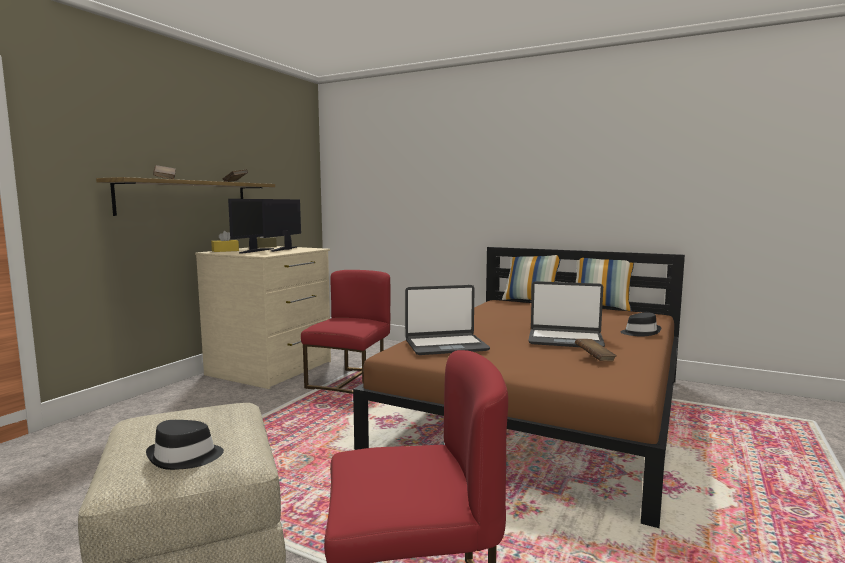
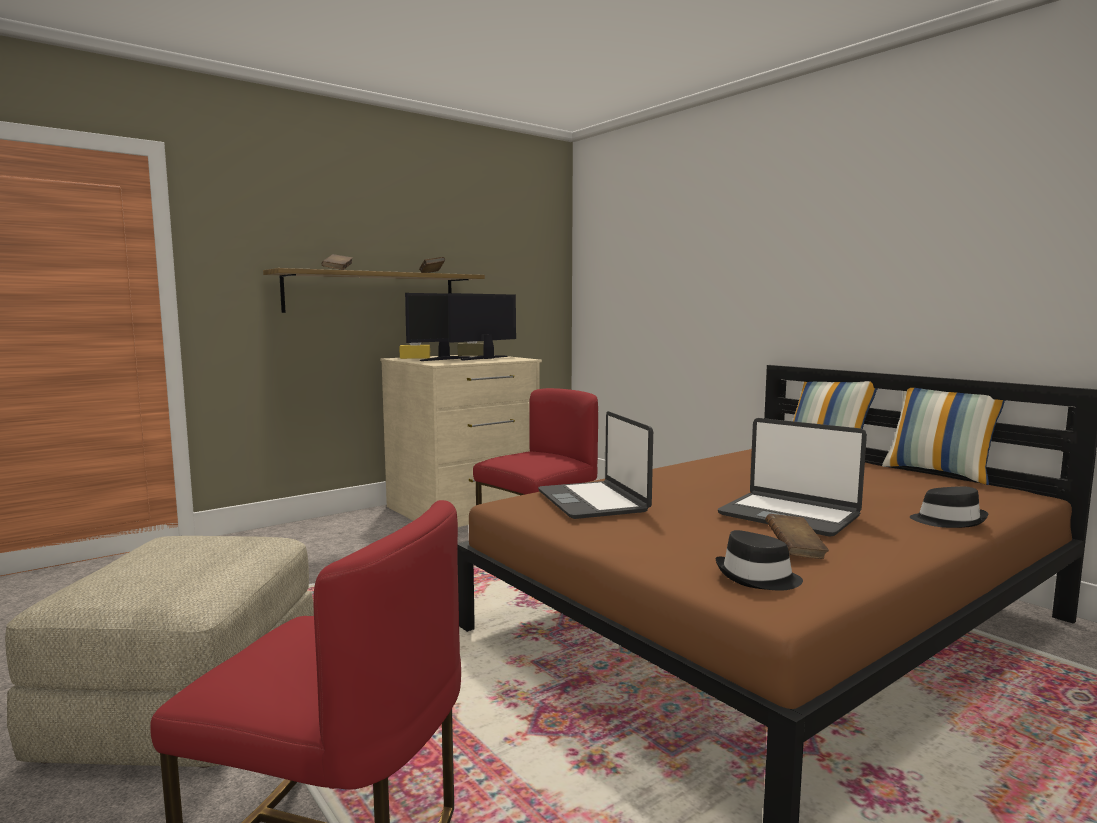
camera: 25 degrees right, 0 degrees up
(185, 457) = (141, 586): black hat -> black hat (757, 578)
(446, 345) = (593, 501): laptop -> laptop turned 60 degrees clockwise

